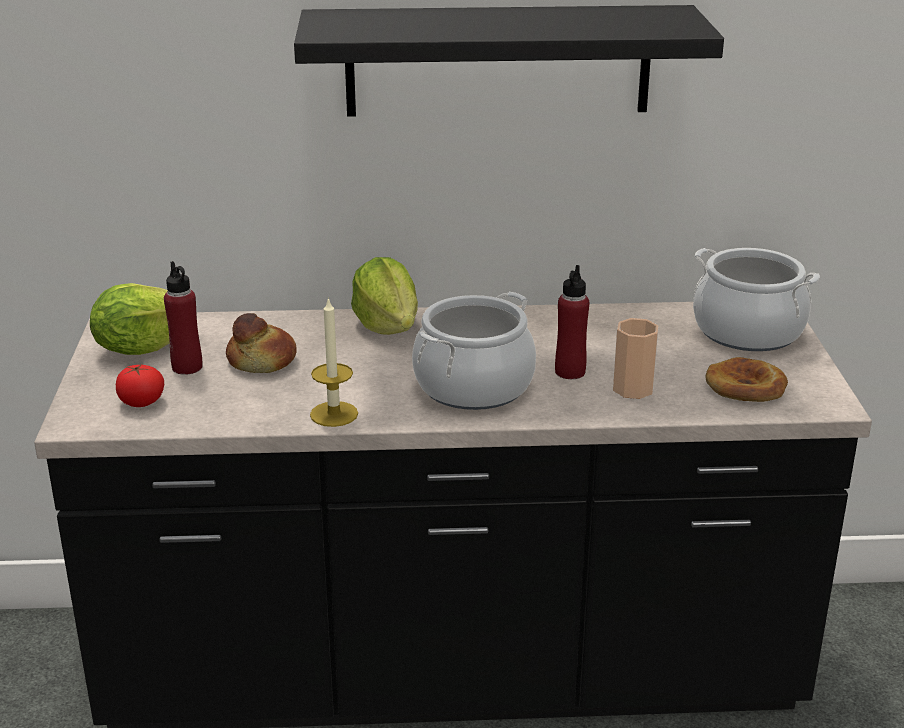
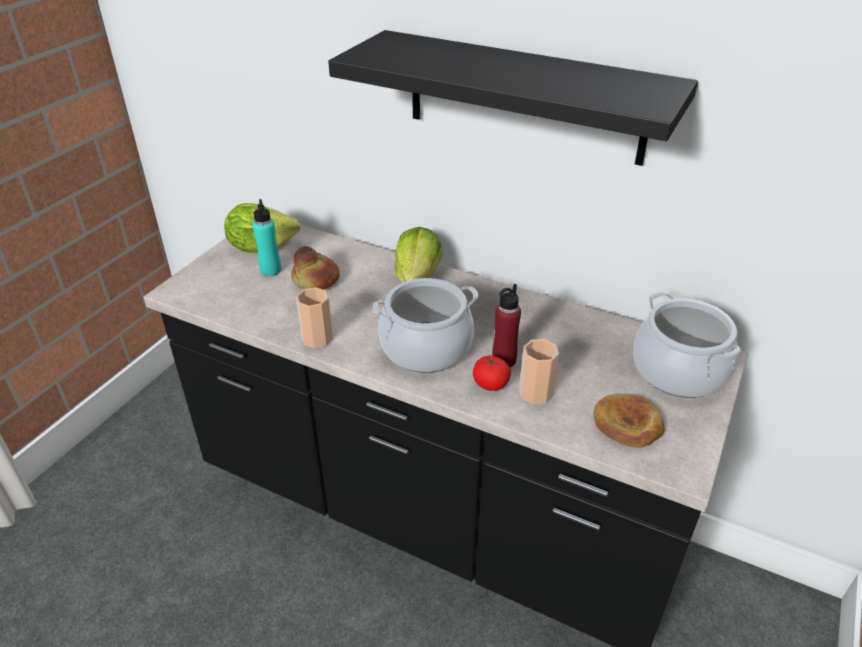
camera: 30 degrees right, 10 degrees up
(141, 402) = (222, 288): tomato -> tomato (490, 384)
(187, 367) = (271, 270): red bottle -> turquoise bottle
(334, 414) = (317, 338): candle -> cup

